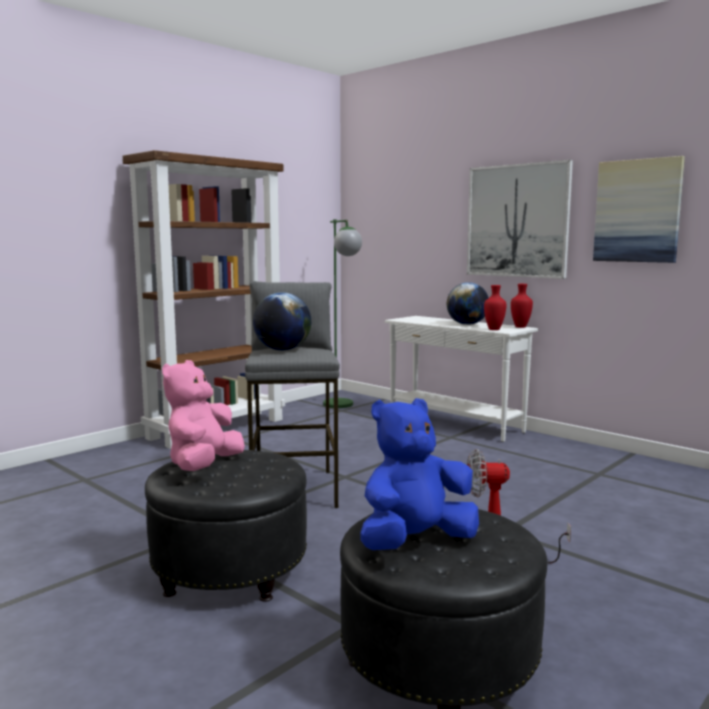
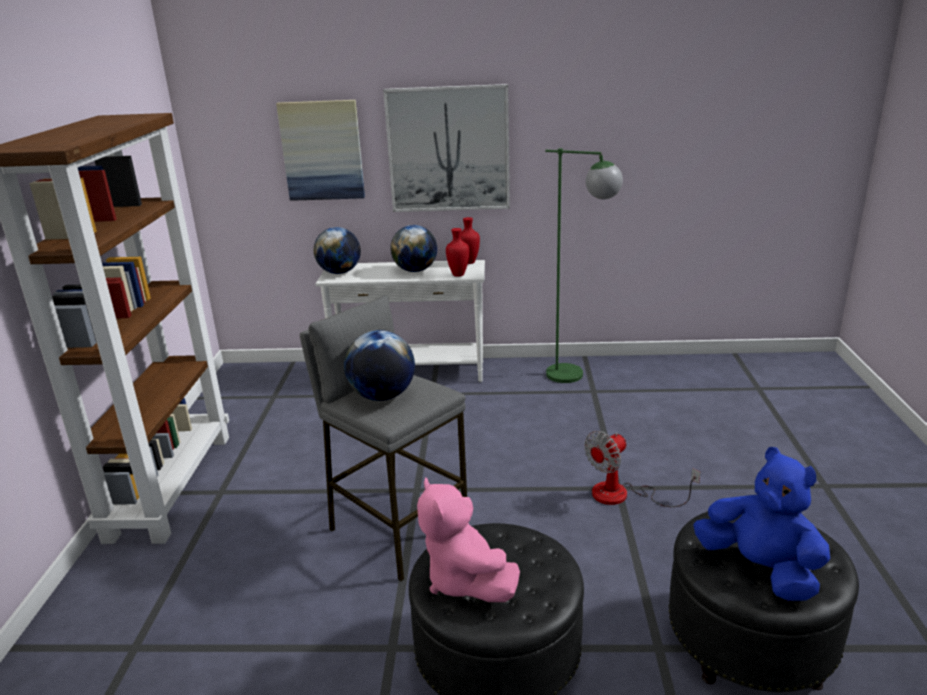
camera: 40 degrees left, 15 degrees up
(342, 407) = (266, 390): green floor lamp -> green floor lamp (577, 376)
(412, 318) = (340, 272): none -> globe
(415, 542) = (760, 569): blue plush toy -> blue plush toy turned 120 degrees clockwise
(637, 211) = (578, 137): picture -> picture (322, 150)

